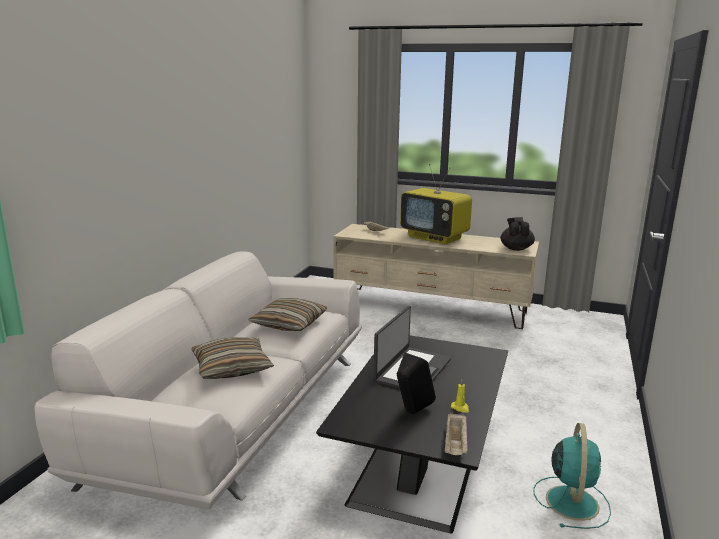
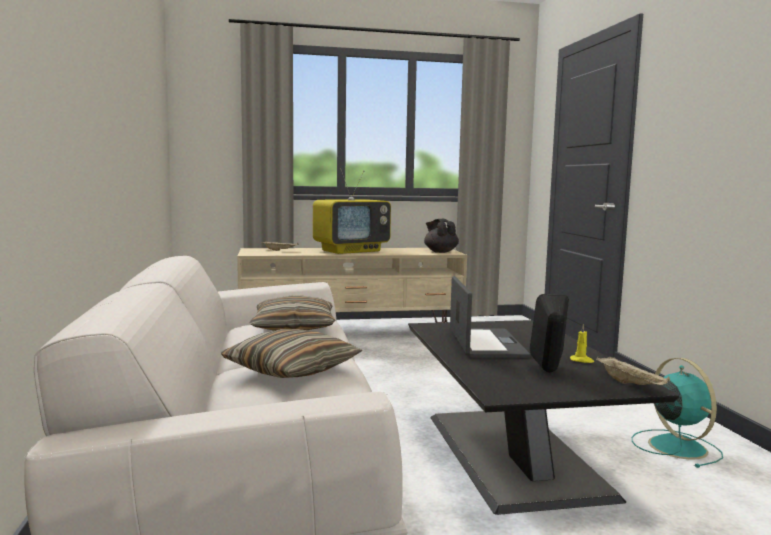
camera: 30 degrees left, 10 degrees down
(435, 237) = (351, 250): television -> television turned 45 degrees counterclockwise

